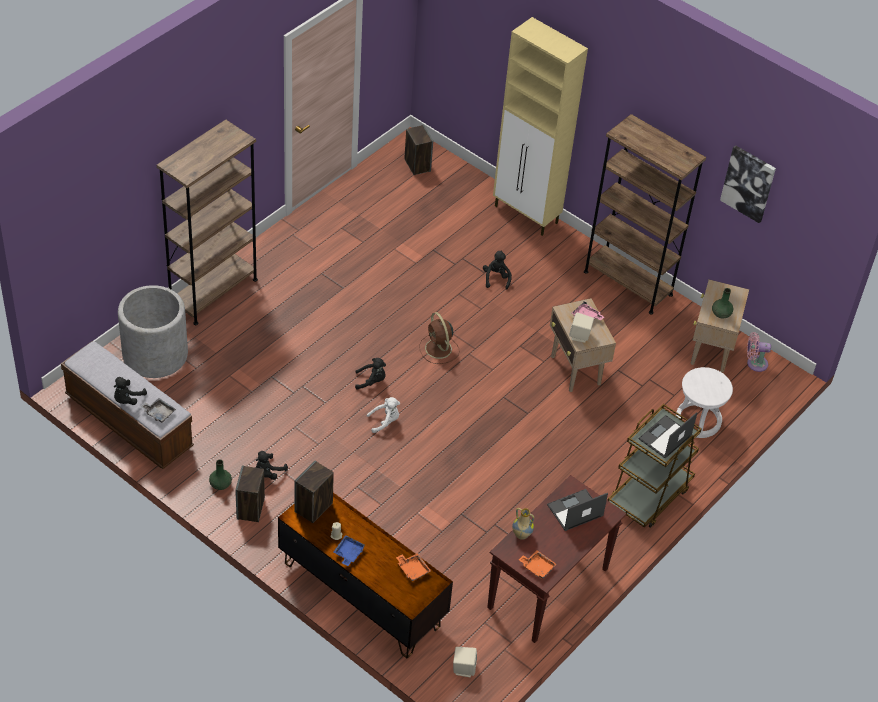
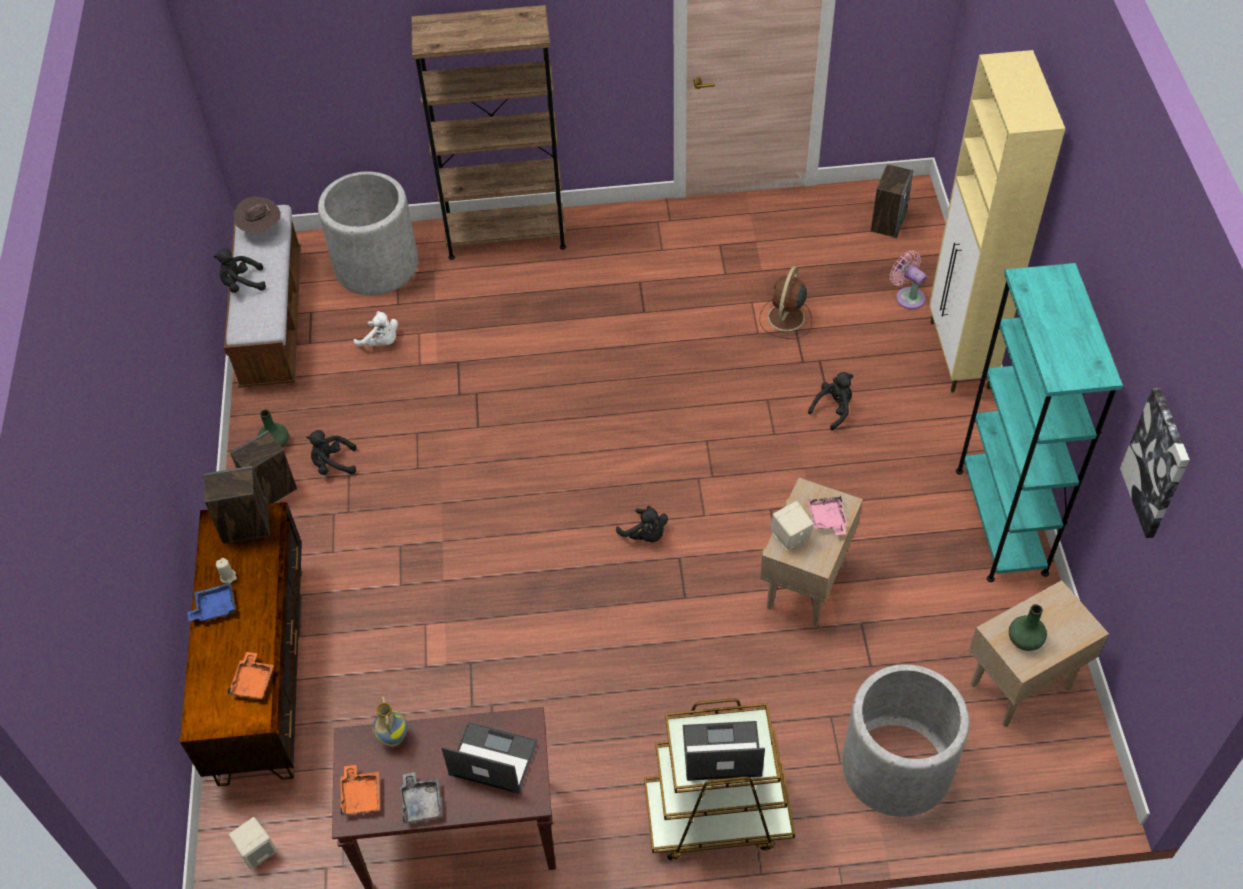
camera: 50 degrees right, 5 degrees up
(97, 363) = (261, 229): none -> brown hat
(159, 413) = (251, 318): grey tray -> grey tray (421, 802)
(371, 381) = (553, 436): black plush toy -> black plush toy (645, 535)
(385, 421) = (514, 492): white plush toy -> white plush toy (381, 342)
(439, 349) = (669, 450): brown fan -> brown fan (785, 318)
(628, 283) = (1001, 521): brown bookcase -> turquoise bookcase
(698, 420) = (896, 766): white stool -> grey planter
(755, 363) = (1067, 747): pink fan -> pink fan (908, 296)

